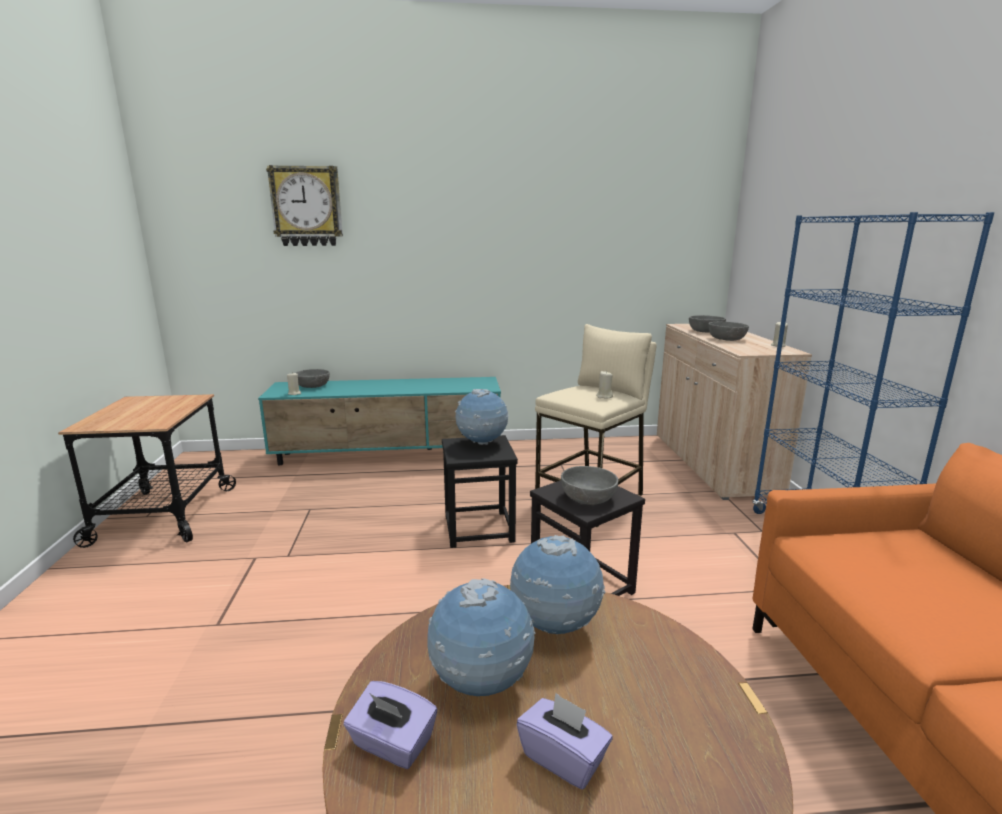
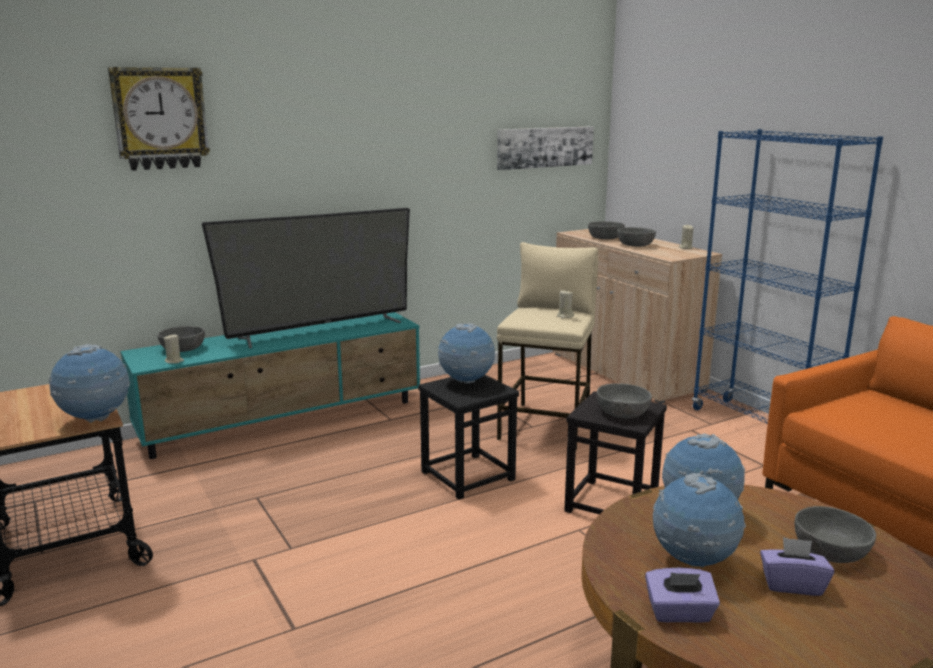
camera: 25 degrees left, 0 degrees up
(156, 423) = (95, 420): none -> globe
(421, 385) = (320, 330): none -> television
(659, 242) = (544, 147): none -> picture
(666, 728) = (831, 551): none -> grey bowl

